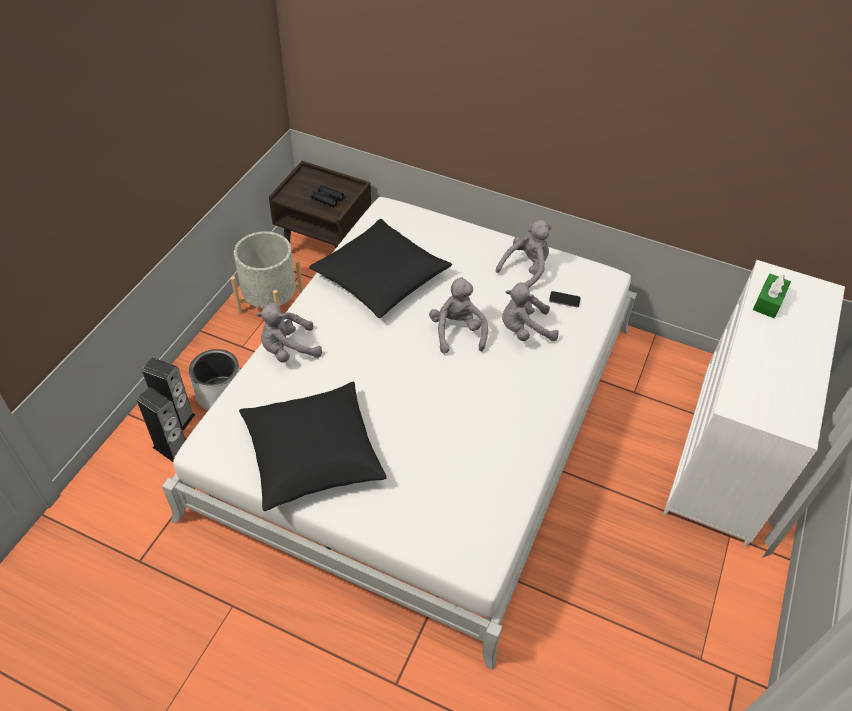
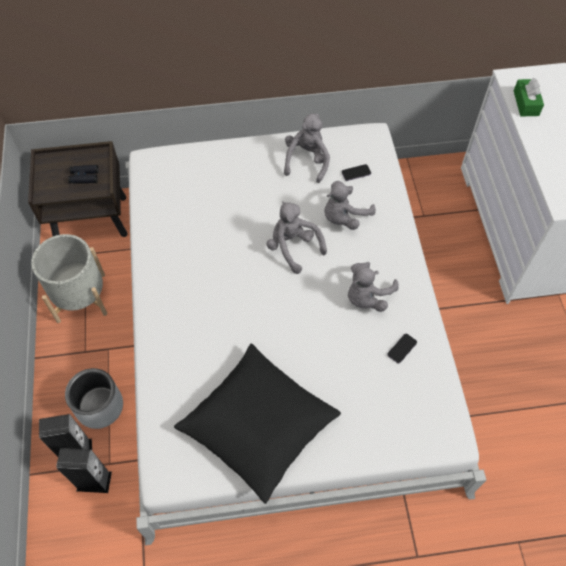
camera: 30 degrees left, 10 degrees up
(288, 349) = (165, 343): grey plush toy -> grey plush toy (366, 296)
(380, 277) = (192, 231): black pillow -> none
(492, 465) = (402, 349): none -> phone

